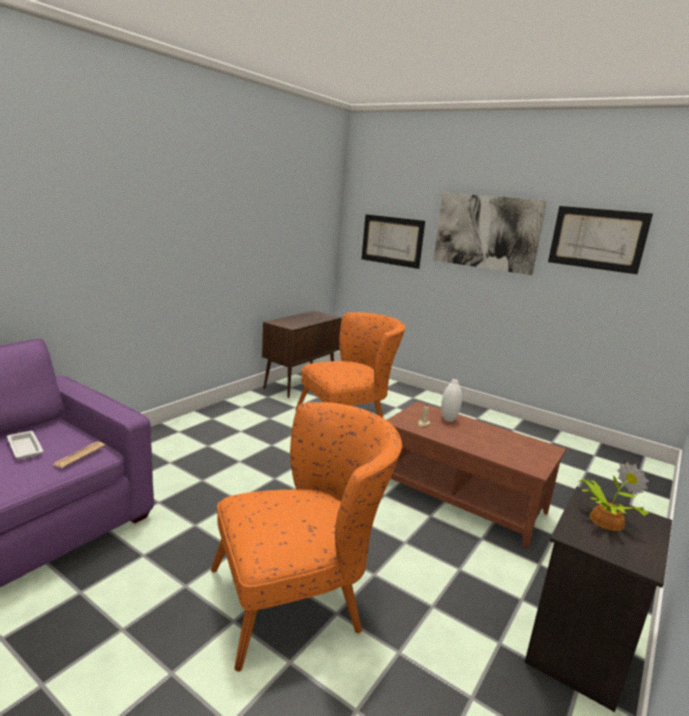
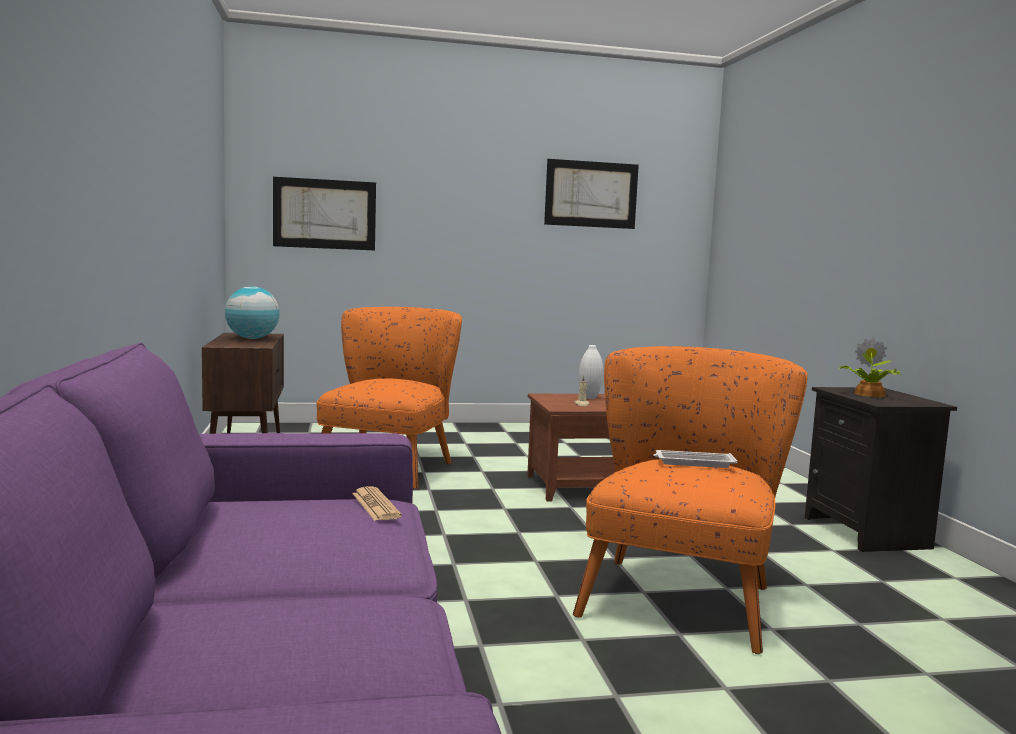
camera: 45 degrees left, 10 degrees down
(25, 447) = (283, 521): white tray -> white tray (693, 463)
(309, 319) = (252, 338): none -> globe
(486, 232) = (465, 193): picture -> none

